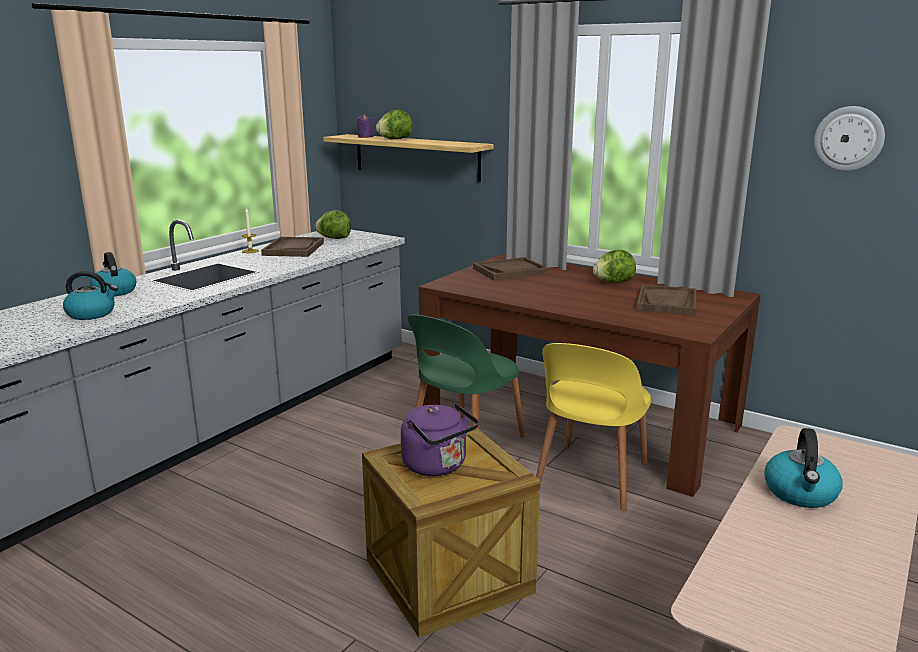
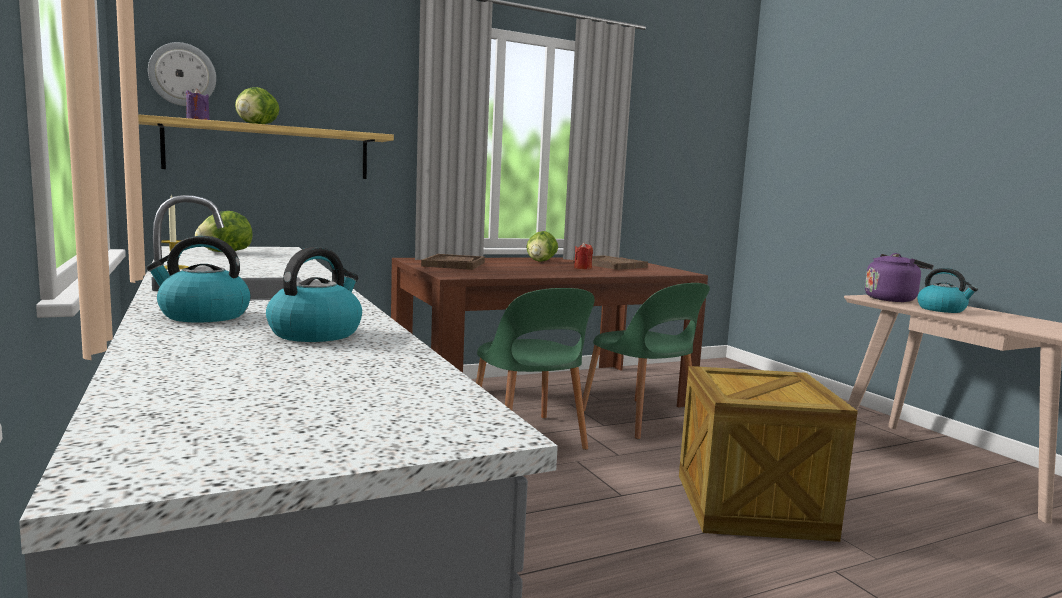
camera: 60 degrees left, 10 degrees down
(293, 249) = (224, 261): brown tray -> none
(438, 466) = (761, 389): purple kettle -> purple kettle (892, 299)
(590, 477) = (640, 419): yellow chair -> green chair
(605, 300) = (582, 268): none -> red candle
(848, 138) = (667, 138): wall clock -> wall clock (182, 74)

